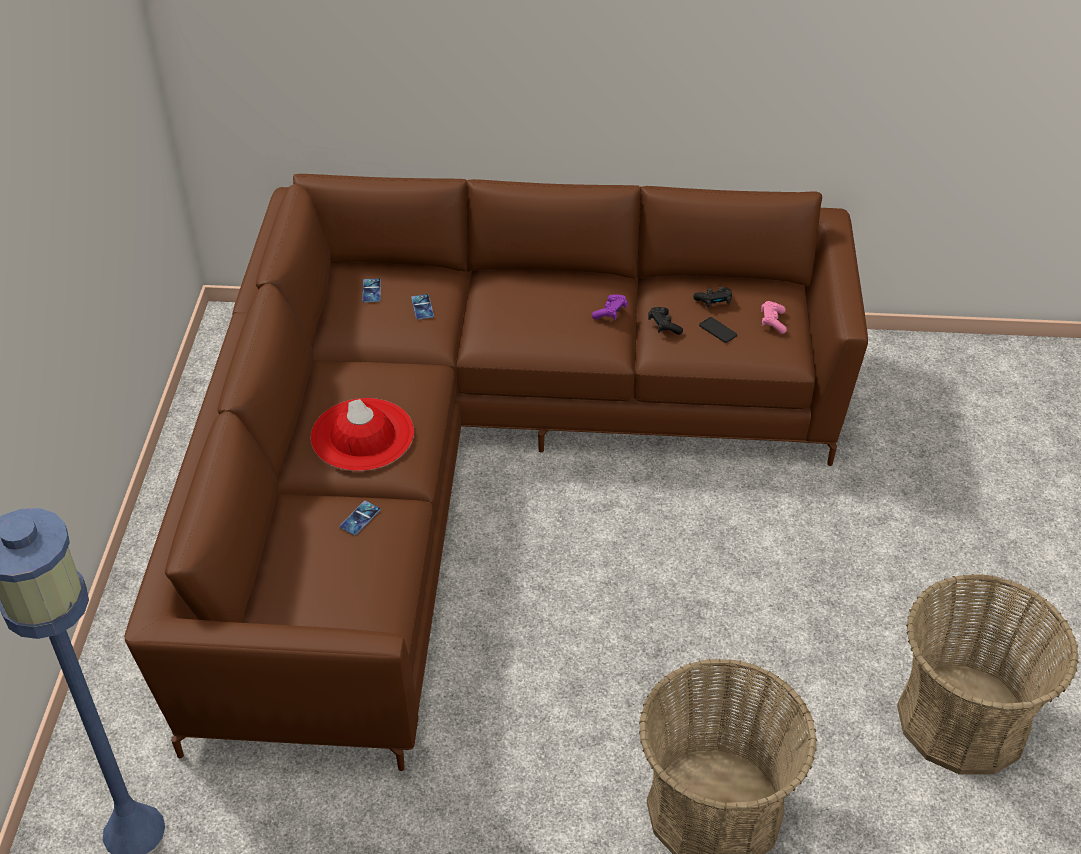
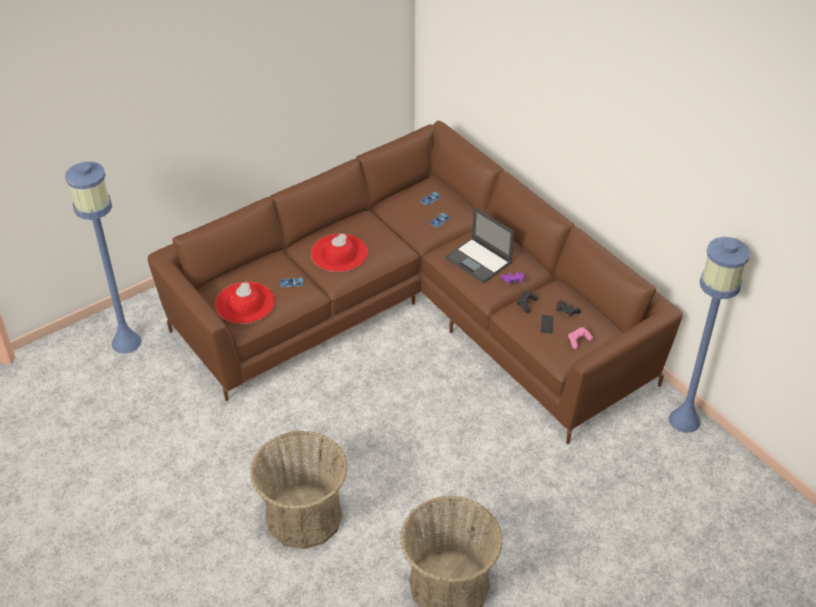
camera: 50 degrees right, 0 degrees up
(339, 594) = (245, 303): none -> red hat
(540, 318) = (479, 261): none -> laptop
(886, 351) = (685, 420): none -> blue floor lamp

